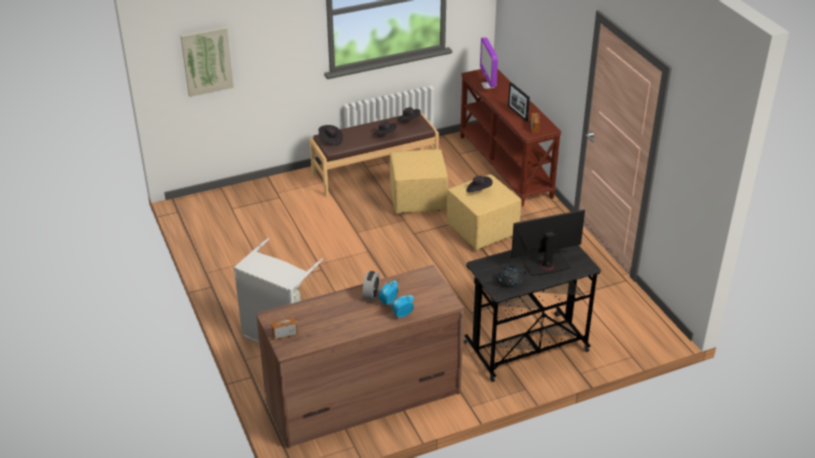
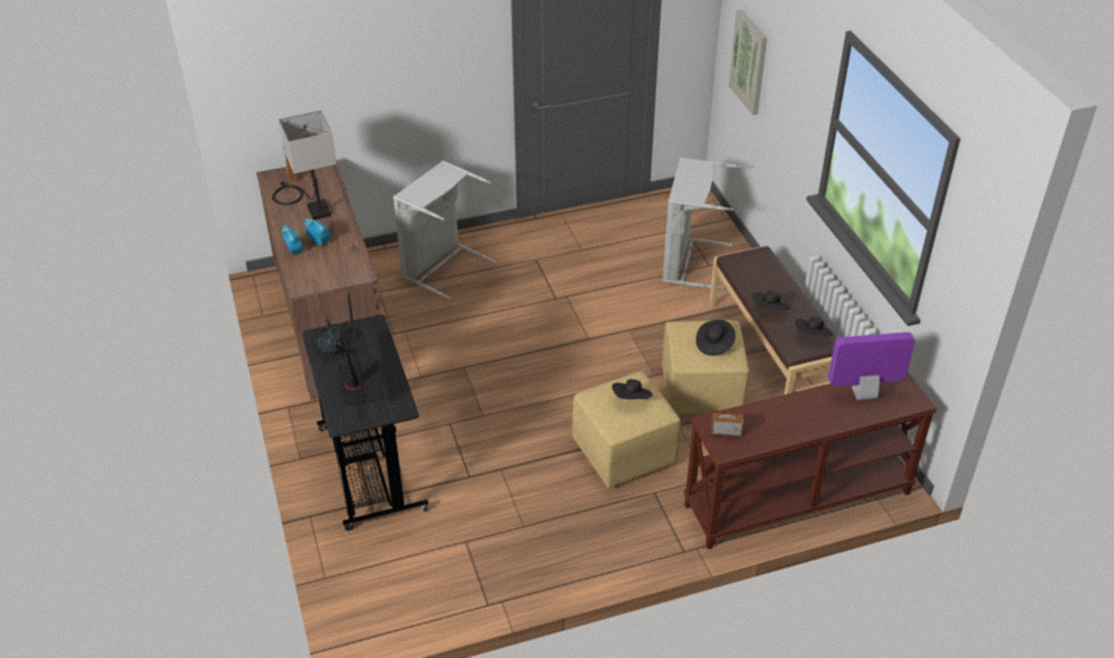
camera: 95 degrees right, 5 degrees up
(275, 206) = (688, 262): none -> grey laundry basket
(330, 140) = (753, 259): black hat -> black hat (714, 344)
(331, 318) = (306, 203): none -> table lamp
(371, 294) = (337, 231): alarm clock -> none
(517, 113) = (773, 418): picture frame -> none

